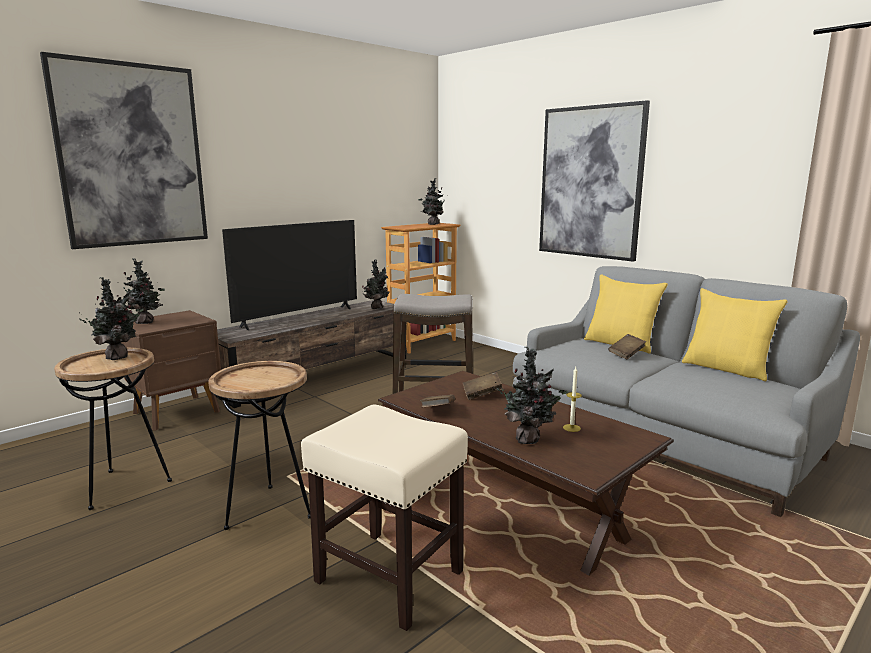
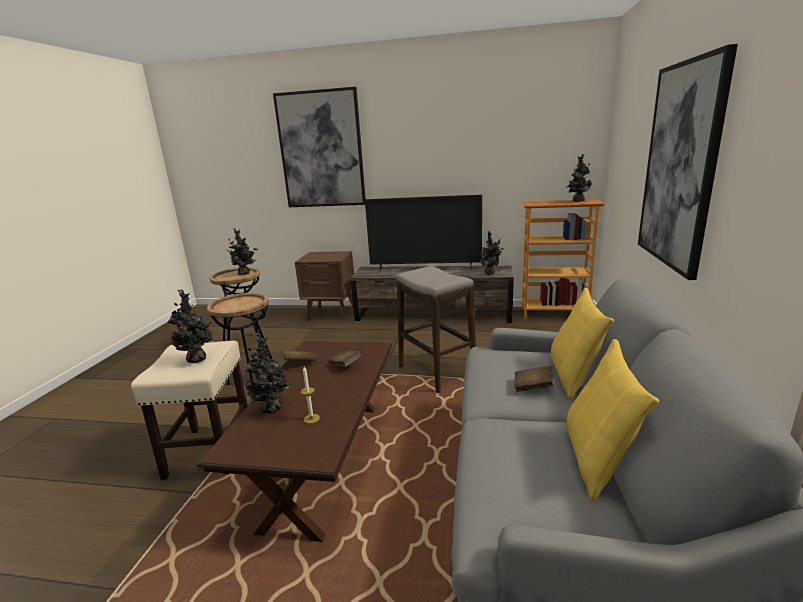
camera: 55 degrees right, 5 degrees up
(146, 322) = (315, 255): potted plant -> potted plant (198, 360)

